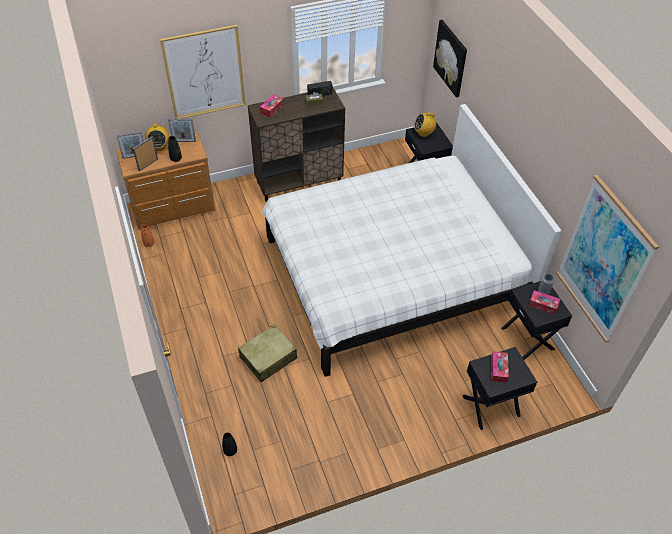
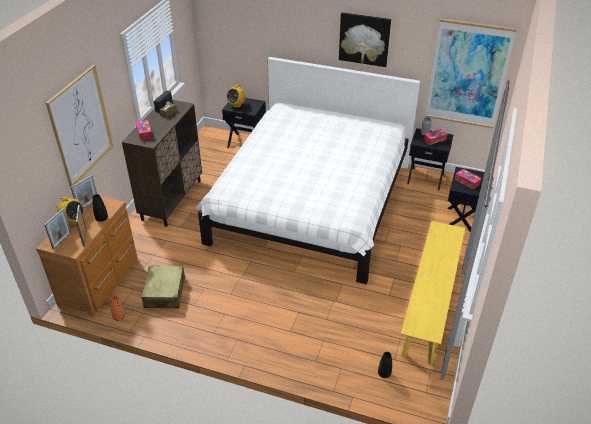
camera: 50 degrees left, 10 degrees down
(268, 358) = (319, 305): beige suitcase -> beige suitcase (165, 292)
(344, 441) = (430, 304): none -> yellow bench
(451, 58) = (233, 32): picture -> picture (364, 39)

